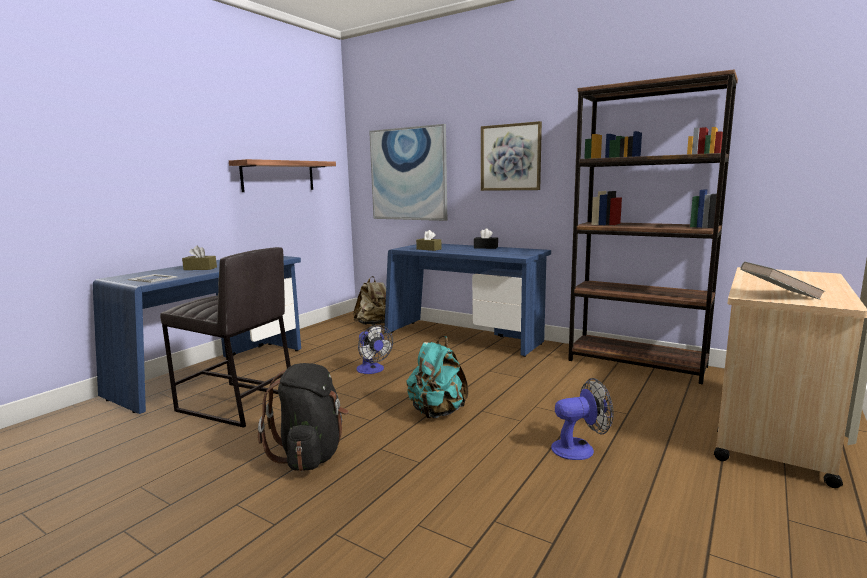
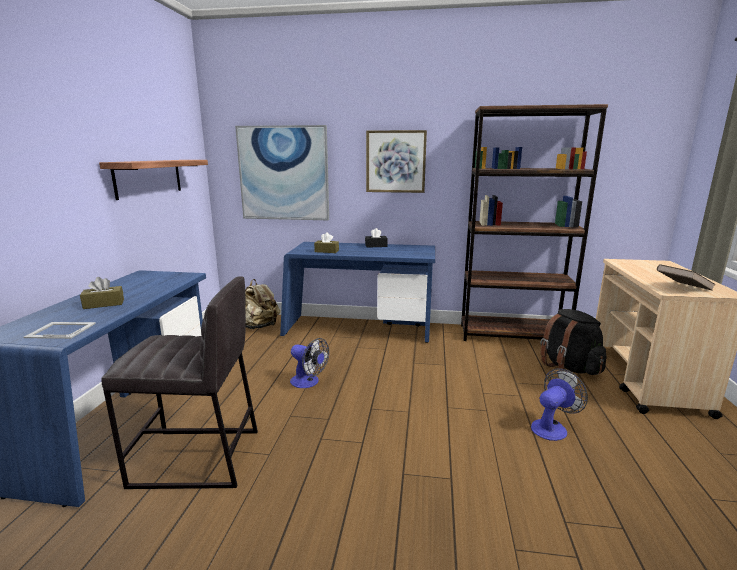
camera: 25 degrees left, 5 degrees up
(311, 454) = (344, 501): black backpack -> black backpack (569, 367)
(437, 412) = (413, 418): turquoise backpack -> none
(778, 295) = (682, 288): grey book -> brown book

